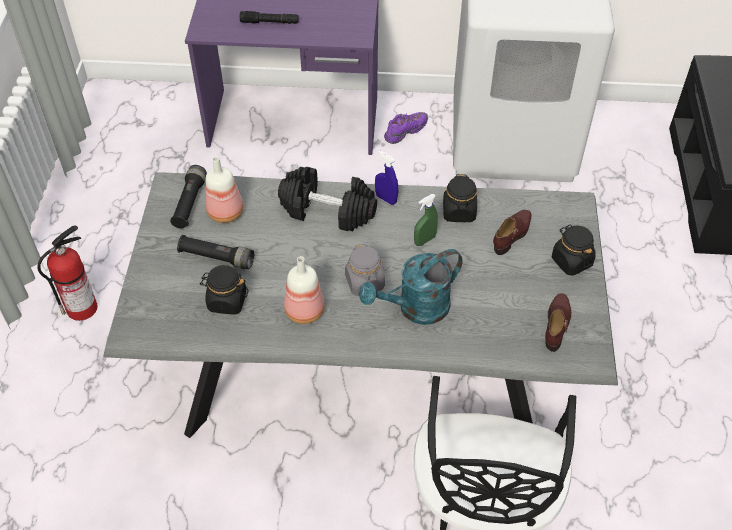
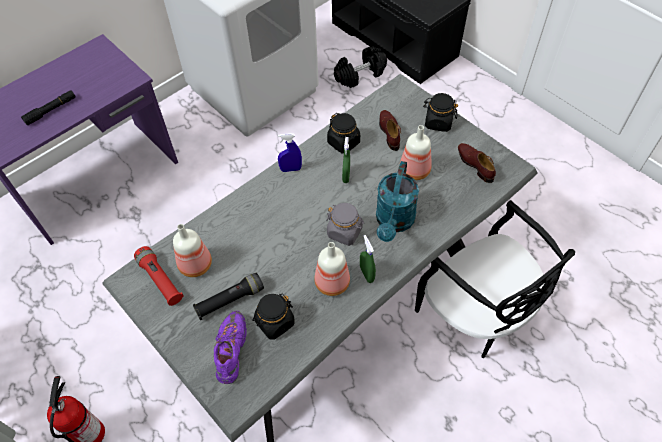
camera: 45 degrees left, 5 degrees up
(189, 203) = (160, 280): black flashlight -> red flashlight
(328, 211) = (264, 206): black dumbbell -> black dumbbell (360, 74)
(339, 328) = (367, 274): none -> green spray bottle
(405, 132) = (183, 132): purple shoe -> purple shoe (231, 350)
(492, 283) = (414, 170): none -> bottle

